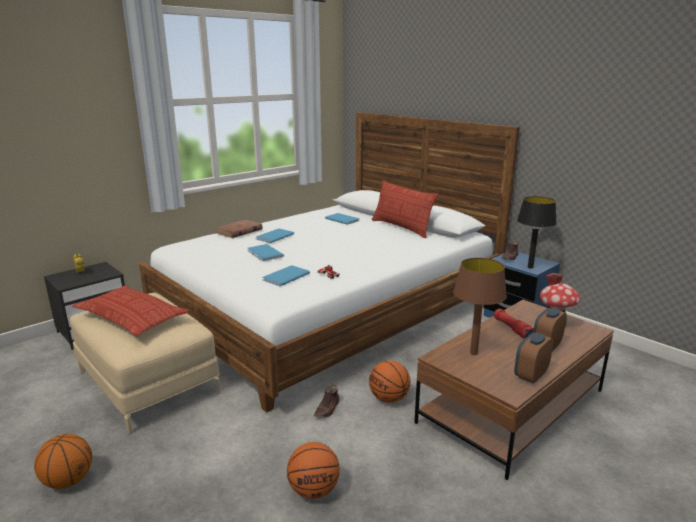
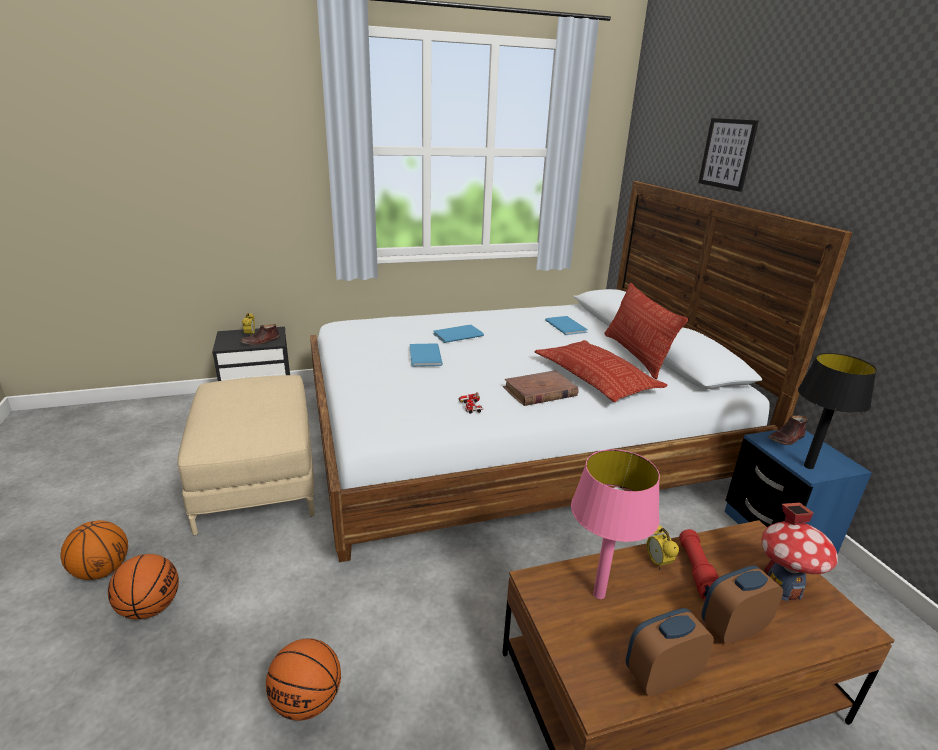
camera: 25 degrees right, 5 degrees up
(131, 317) = (240, 402): pillow -> pillow (596, 377)
(239, 231) = (426, 319): brown book -> brown book (539, 392)
(284, 277) = (415, 395): blue book -> none
(327, 409) = (409, 585): brown shoe -> brown shoe (261, 342)
(388, 398) = (496, 600): basketball -> basketball (150, 608)
(427, 88) = (727, 154): none -> picture
(473, 353) = (598, 594): brown table lamp -> pink table lamp
(490, 331) = (657, 563): none -> alarm clock

